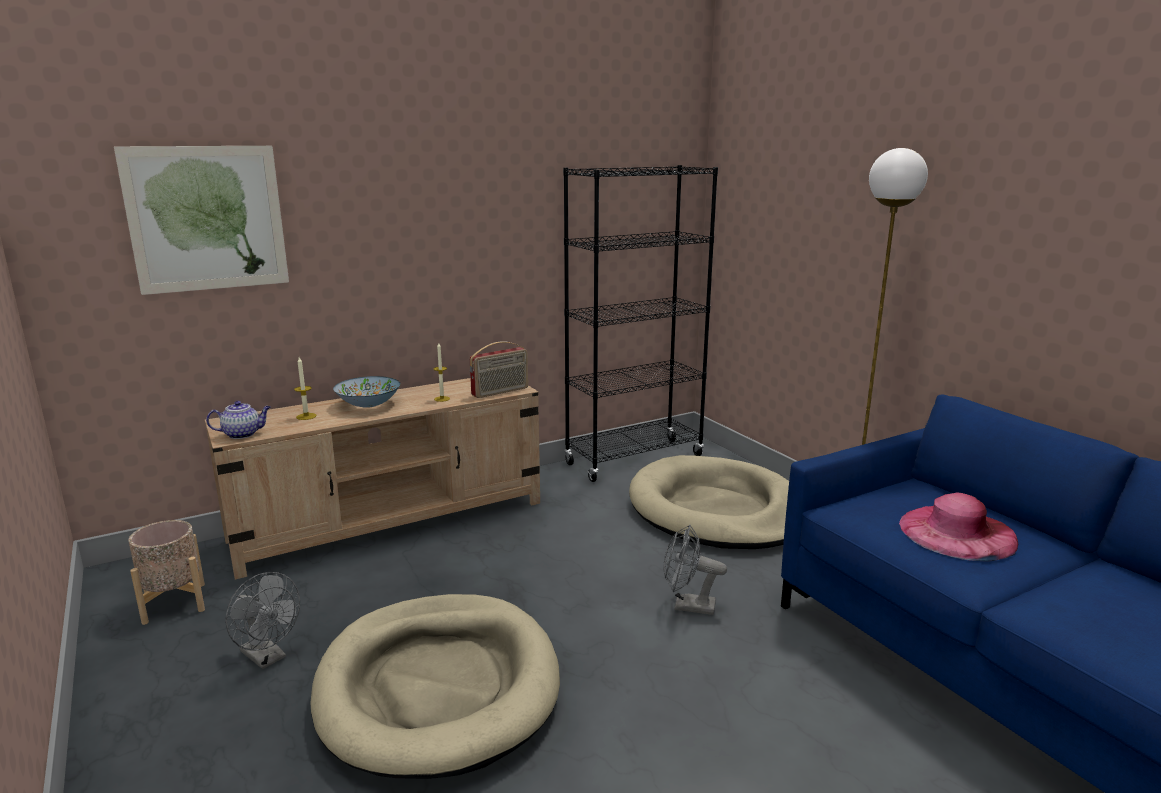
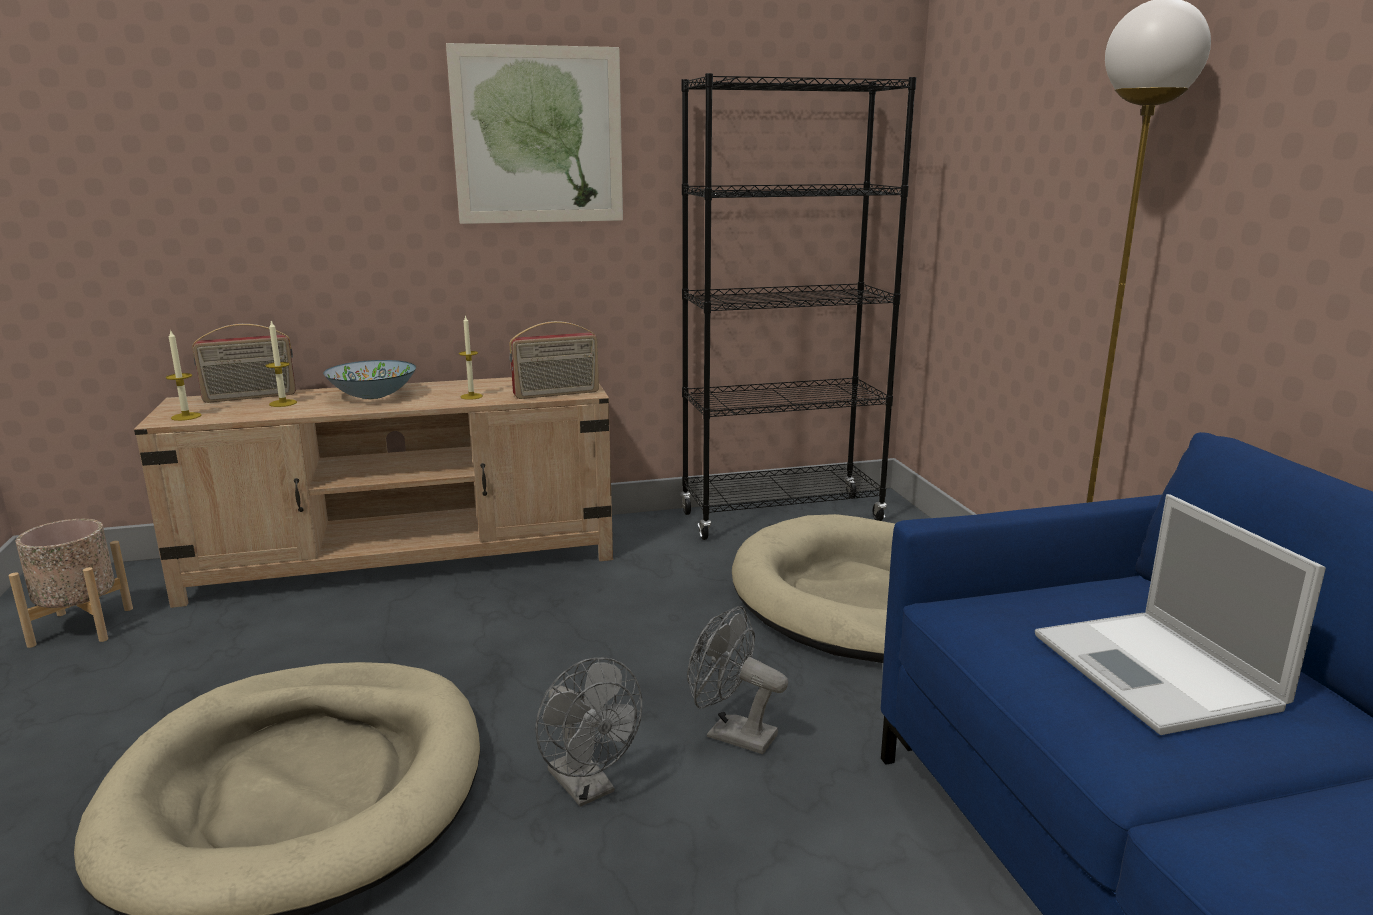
camera: 15 degrees right, 0 degrees up
(207, 219) = (170, 131): picture -> picture (538, 136)
(243, 434) = (186, 416): teapot -> candle
(268, 657) = (127, 713): grey fan -> grey fan (587, 788)
(274, 413) = (250, 397): none -> radio
(957, 532) = (1158, 673): pink hat -> laptop

